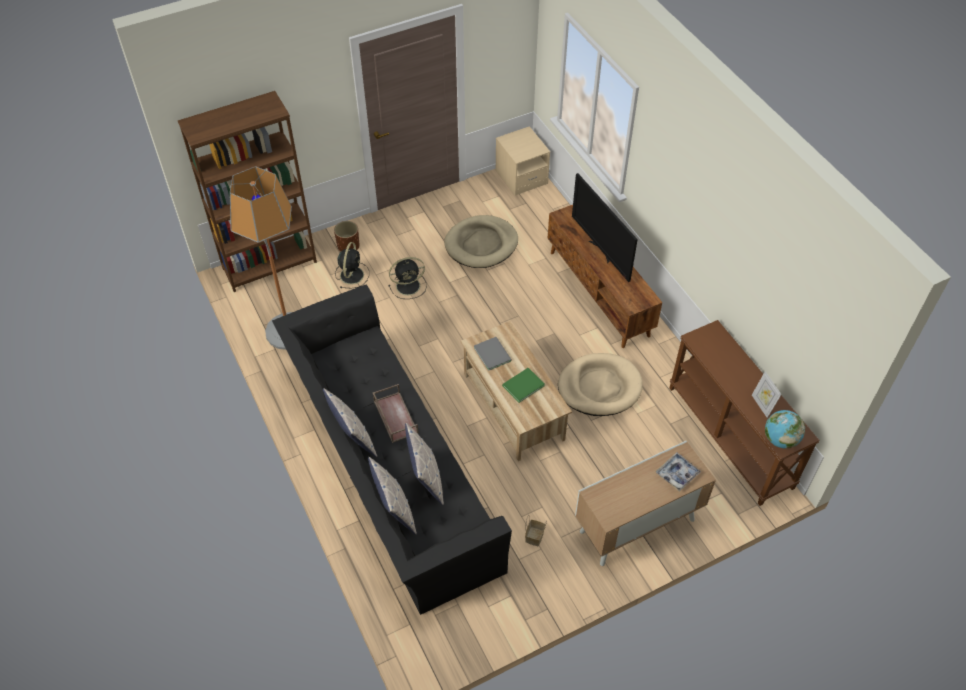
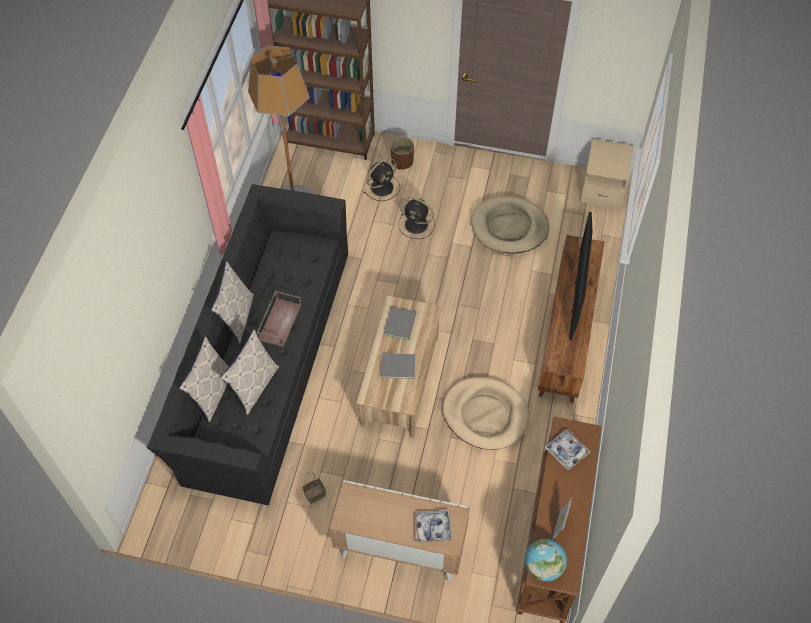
camera: 40 degrees right, 5 degrees up
(522, 385) = (397, 365): green book -> grey book
(714, 352) = (566, 451): none -> tray

